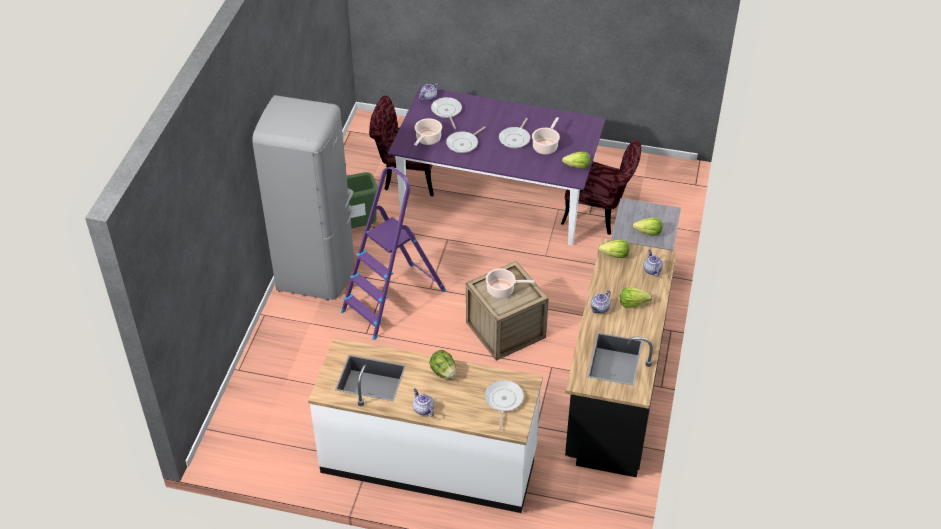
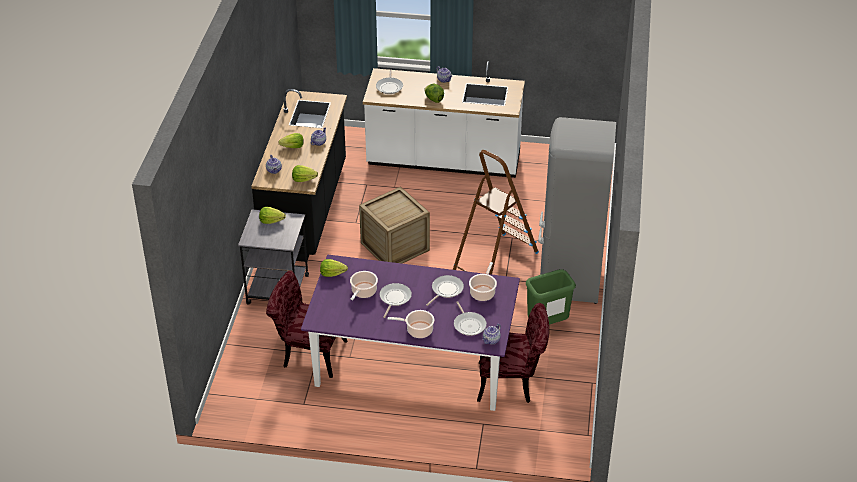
camera: 175 degrees right, 5 degrees down
(393, 301) = (495, 263): purple step ladder -> brown step ladder
(502, 290) = (398, 210): cooking pot -> cooking pot (417, 330)

